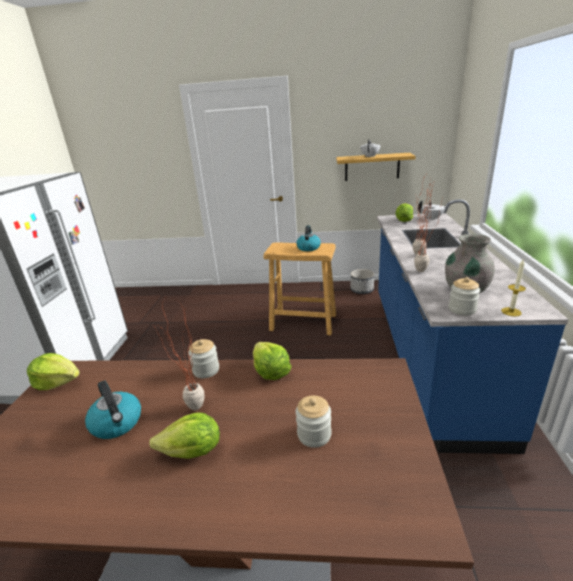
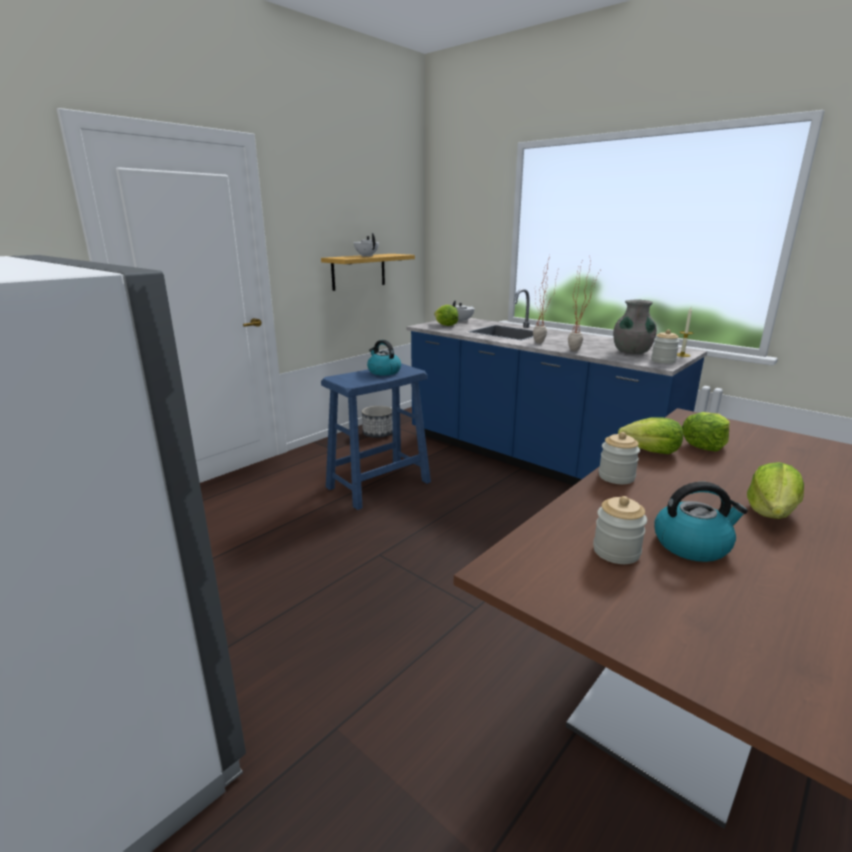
camera: 55 degrees left, 5 degrees down
(58, 382) = (537, 578): lettuce -> lettuce (704, 445)
(190, 411) = (695, 500): potted plant -> none
(303, 322) = (378, 485): beige stool -> blue stool
(314, 434) = (768, 461): jar -> jar (616, 551)

